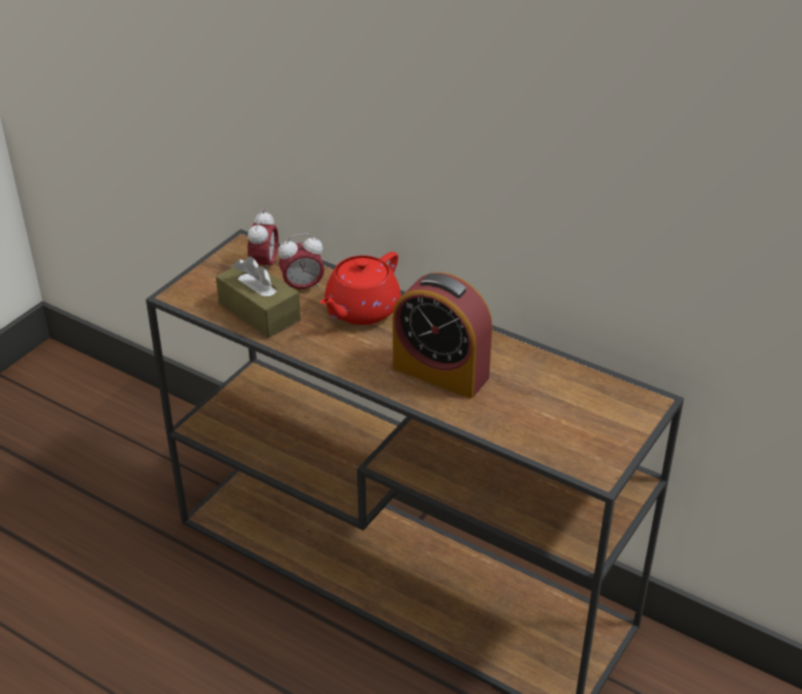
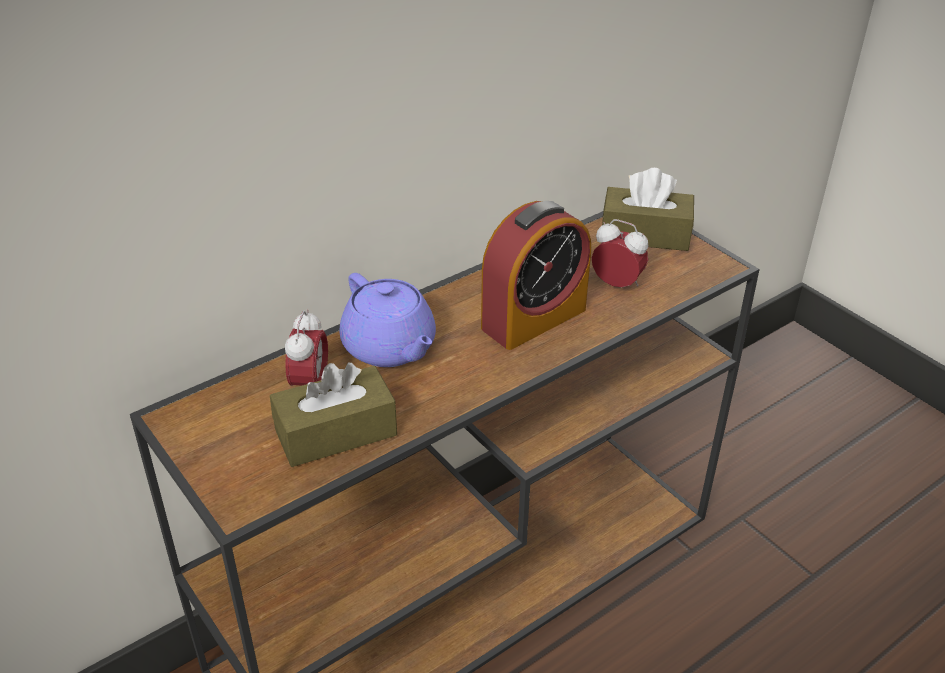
camera: 70 degrees left, 0 degrees up
(264, 266) = (237, 408): alarm clock -> alarm clock (617, 285)
(361, 310) = (390, 348): red teapot -> purple teapot
(615, 413) = (645, 234): none -> brown tissue box

